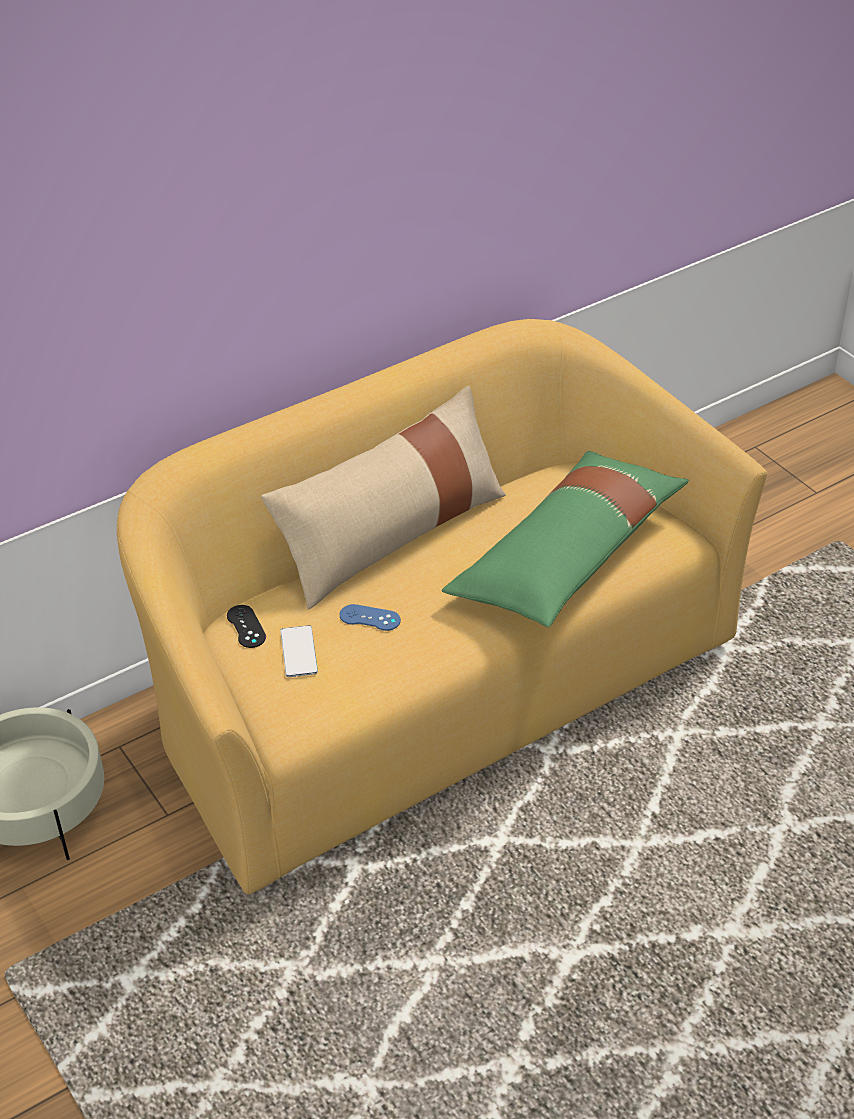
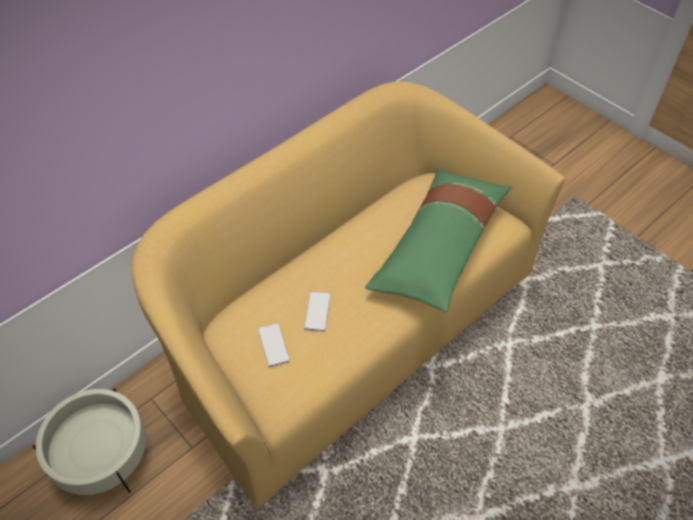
camera: 10 degrees left, 10 degrees up
(246, 626) = (233, 328): black game controller -> none
(370, 618) = (317, 311): blue game controller -> phone
(392, 535) = (319, 244): beige pillow -> none

